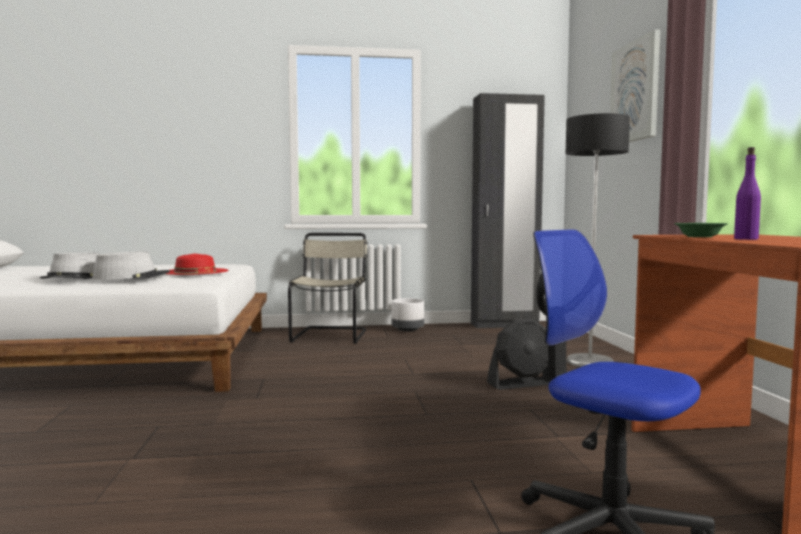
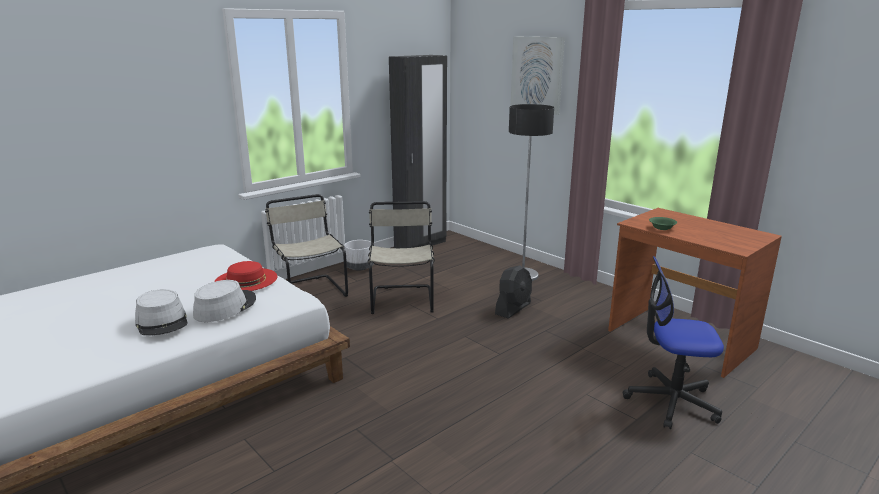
camera: 35 degrees left, 15 degrees up
(405, 354) = (402, 299): none -> beige chair
(746, 239) = (692, 233): purple bottle -> none

